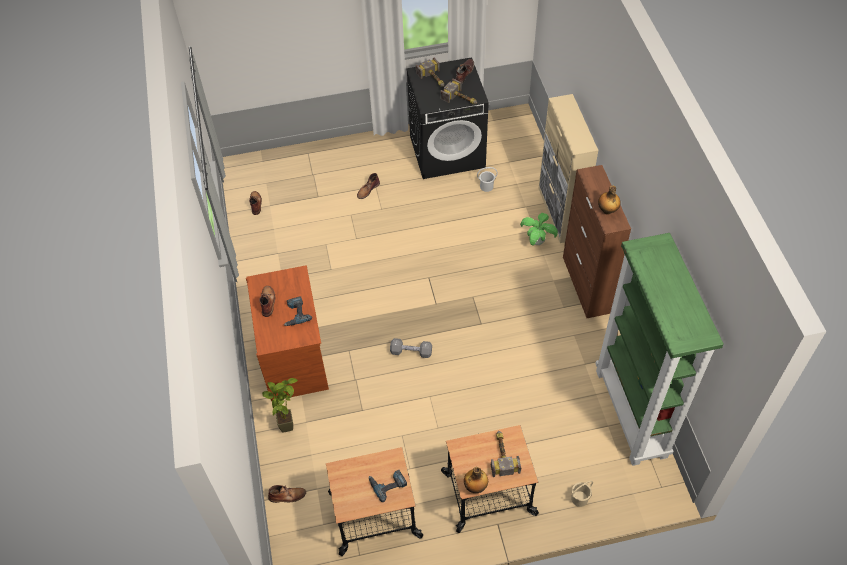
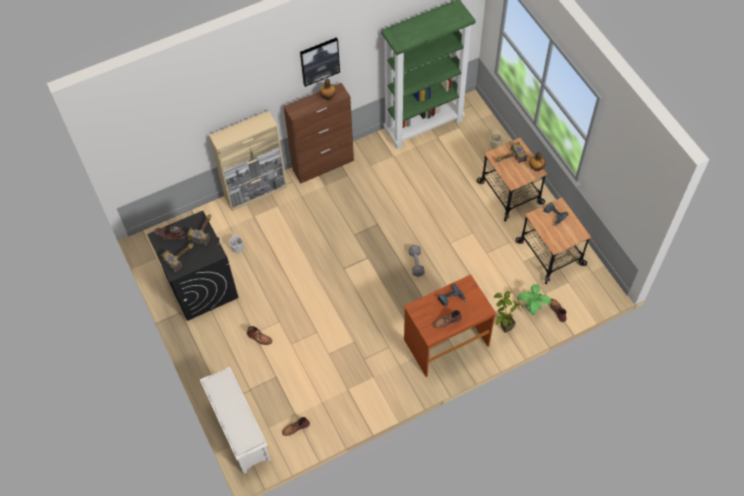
camera: 105 degrees left, 5 degrees up
(274, 160) = (239, 430): none -> white shoe rack
(537, 242) = (289, 202): potted plant -> potted plant (532, 308)
(634, 171) = (319, 61): none -> picture

